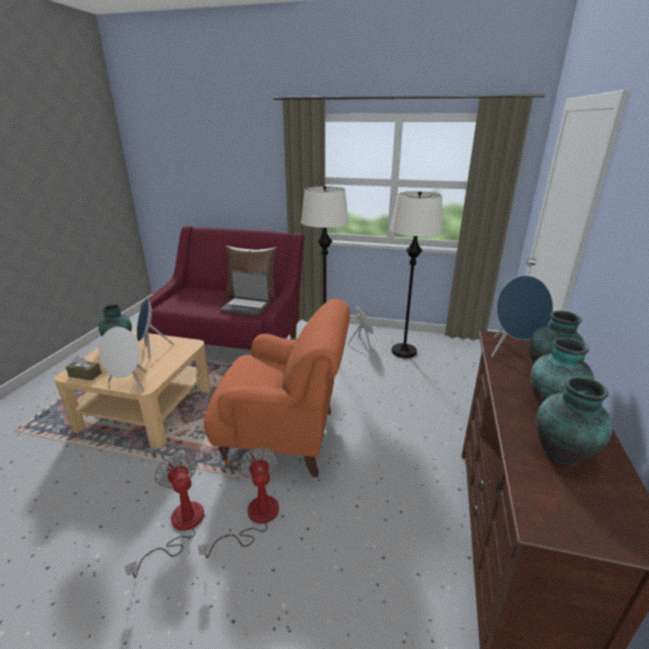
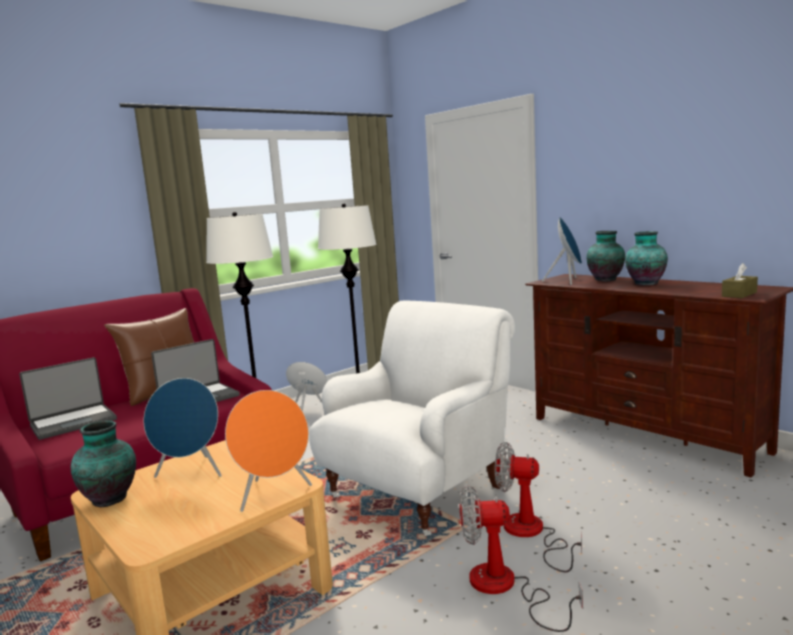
camera: 55 degrees left, 15 degrees down
(85, 375) = (176, 532): brown tissue box -> brown tissue box (739, 294)
(129, 384) = (274, 495): white speaker -> orange speaker
(196, 293) = (73, 422): none -> laptop
(284, 437) = (419, 491): orange armchair -> white armchair
(563, 454) = (696, 288): vase -> none

